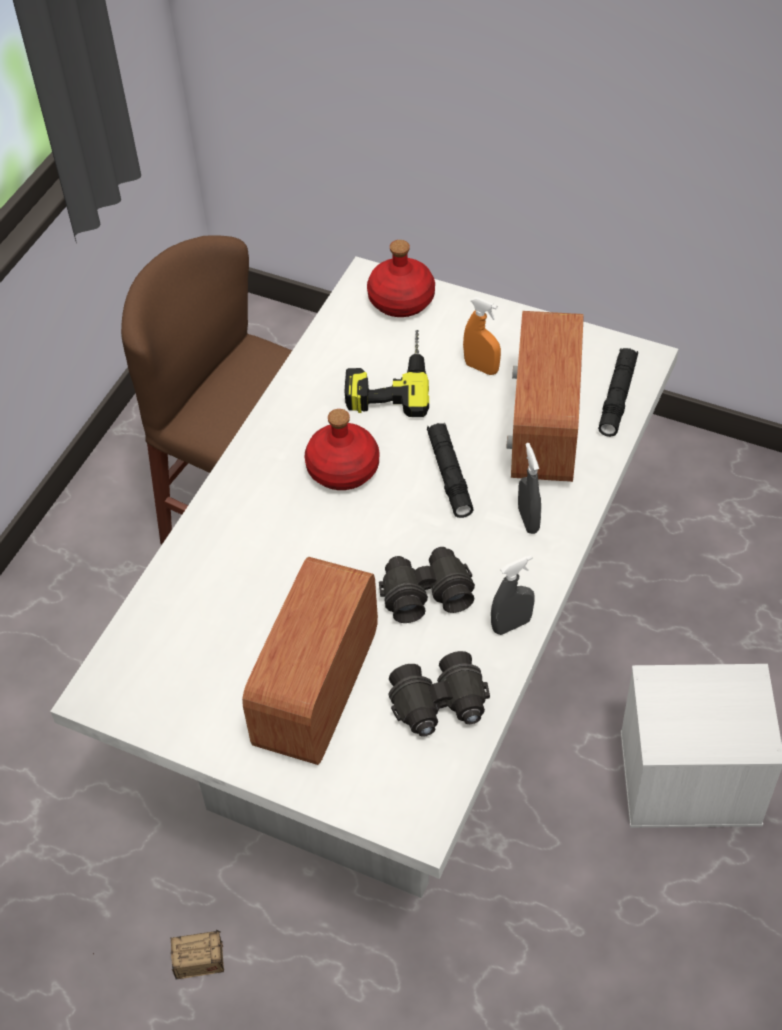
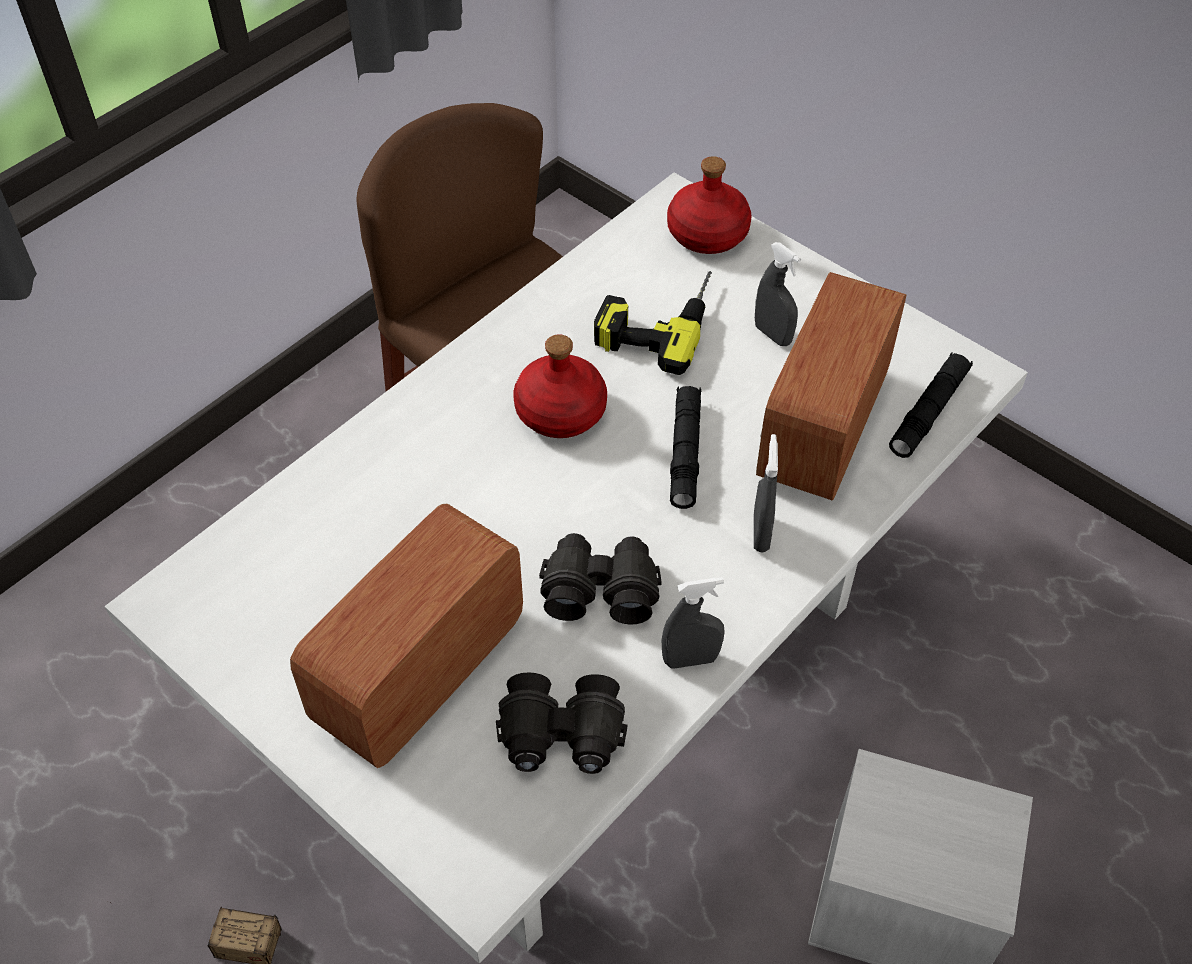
camera: 15 degrees right, 0 degrees up
(481, 368) = (773, 335): orange spray bottle -> grey spray bottle

